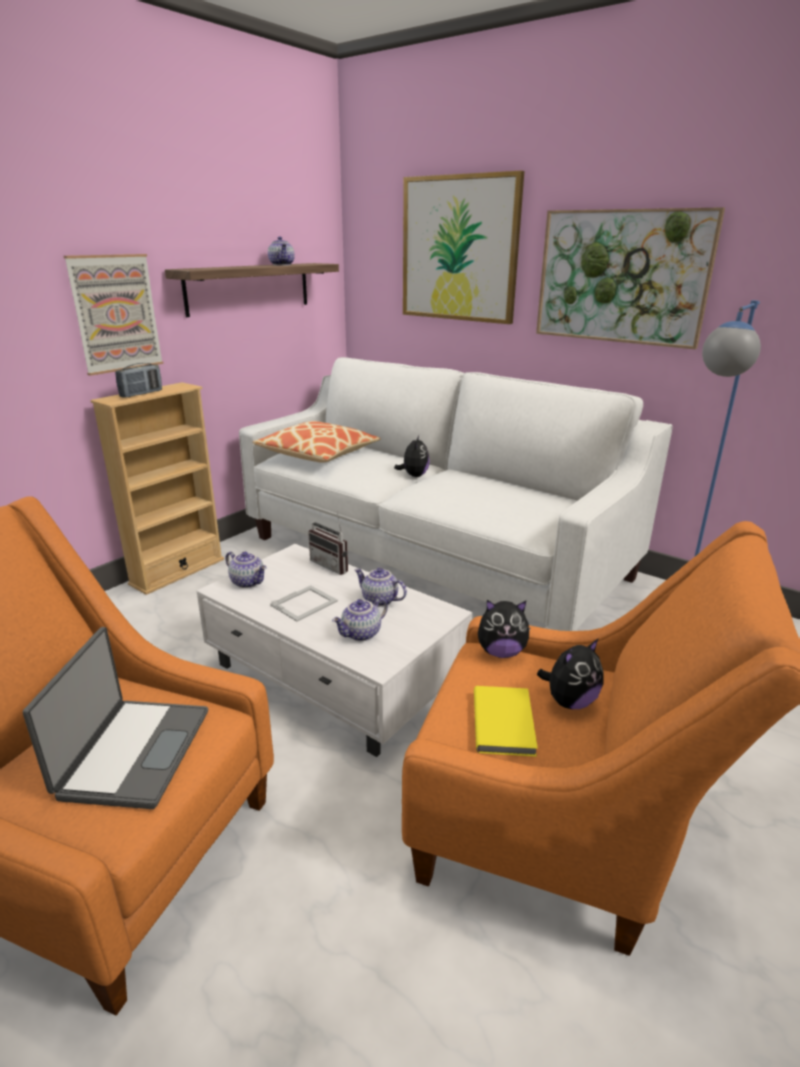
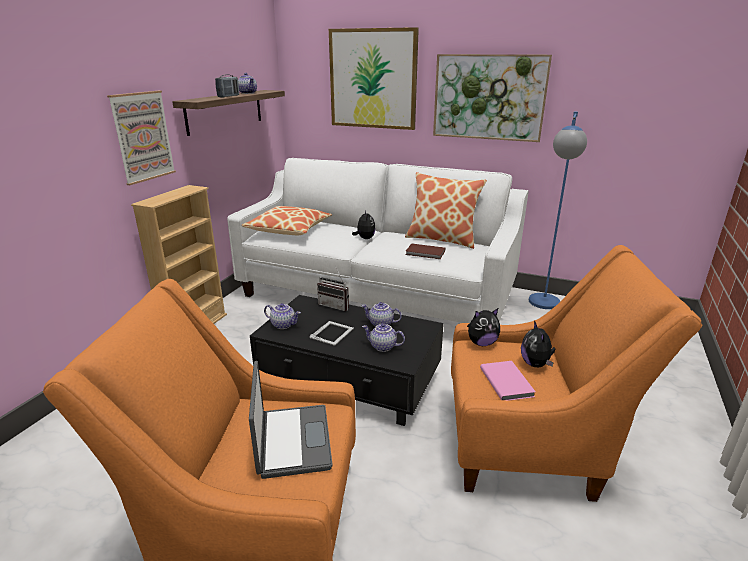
camera: 15 degrees left, 0 degrees up
(141, 394) = (168, 196): radio -> radio (228, 96)
(335, 676) = (351, 381): white coffee table -> black coffee table
(361, 634) = (382, 347): teapot -> teapot turned 75 degrees clockwise
(483, 505) = (425, 253): none -> brown book
(505, 722) = (507, 381): yellow book -> pink book
(522, 487) = (442, 239): none -> pillow
(569, 701) = (536, 364): plush toy -> plush toy turned 135 degrees clockwise

